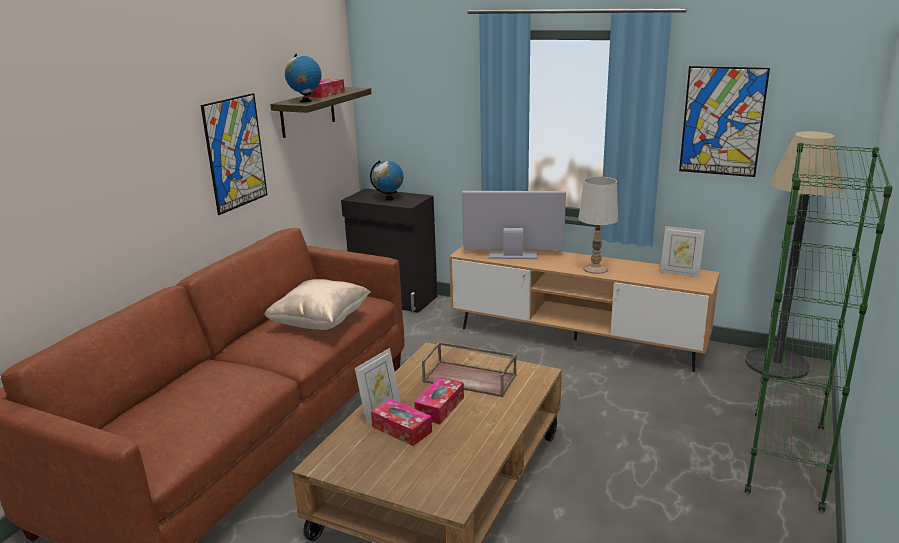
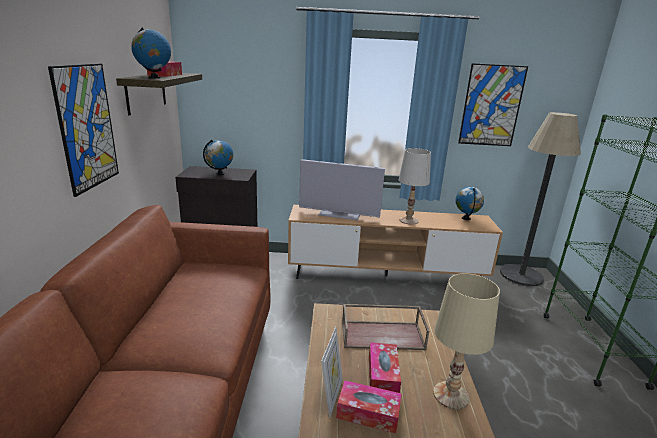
camera: 25 degrees left, 0 degrees up
(320, 323) = (215, 302): beige pillow -> none
(490, 433) = (451, 395): none -> beige table lamp
(513, 255) = (339, 215): television -> television turned 150 degrees counterclockwise
(679, 273) = (466, 218): picture frame -> globe

